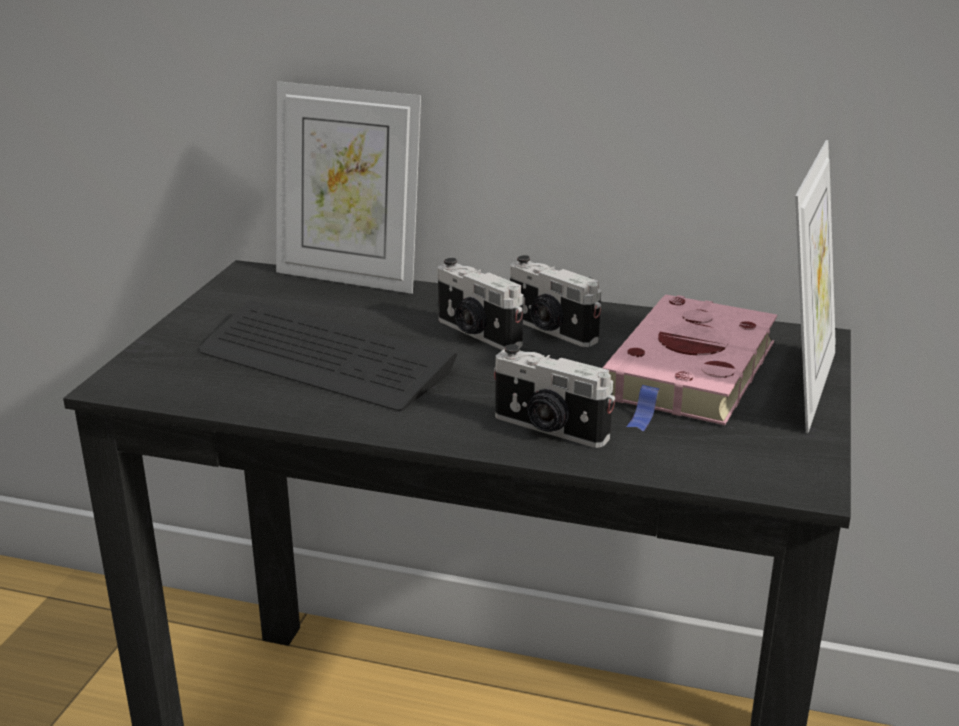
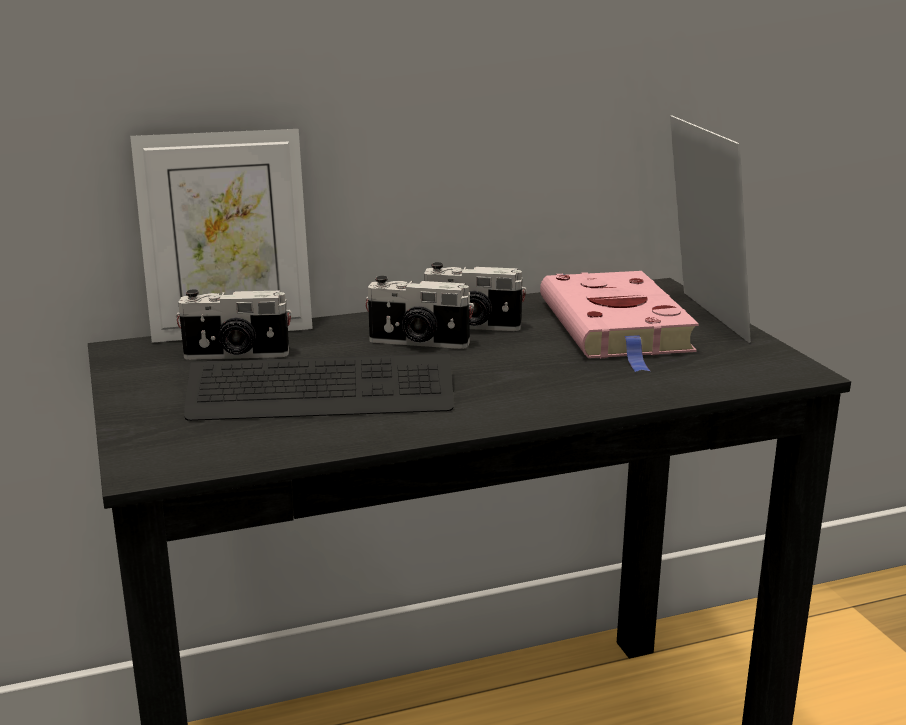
camera: 35 degrees left, 5 degrees down
(549, 429) = (586, 388): camera -> camera (236, 355)

